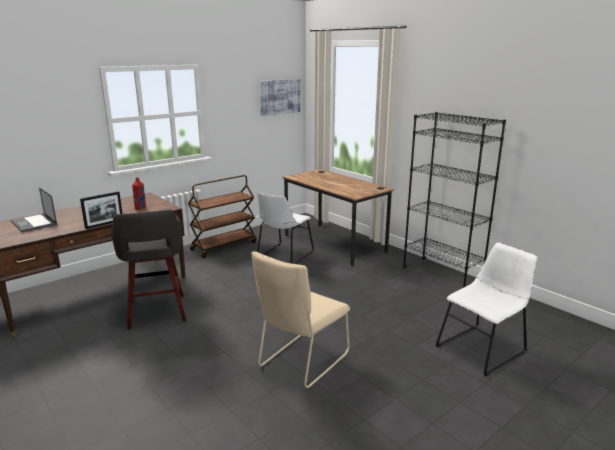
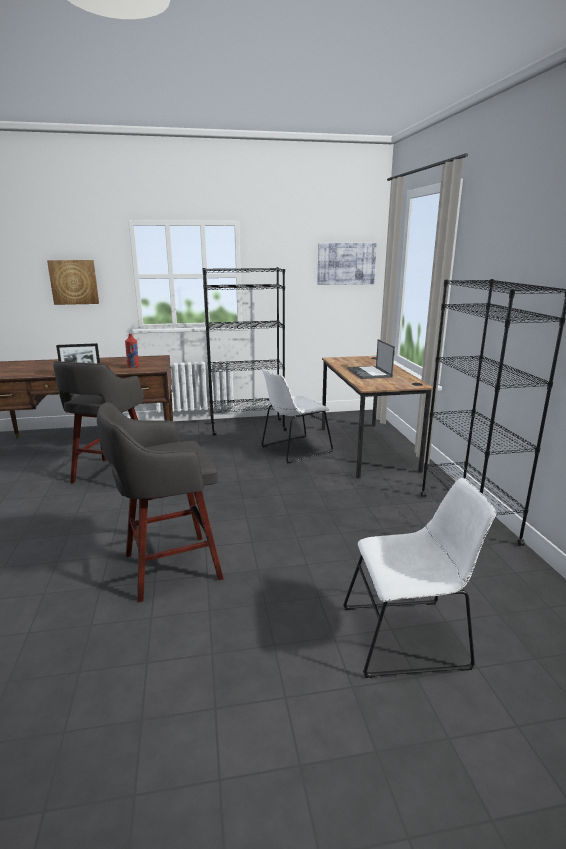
camera: 30 degrees right, 0 degrees up
(34, 223) = (38, 366): laptop -> laptop (370, 373)
(46, 131) = (74, 282): none -> picture
(224, 246) = (247, 427): brown cart -> black bookcase
(301, 362) = (168, 567): beige chair -> grey stool

